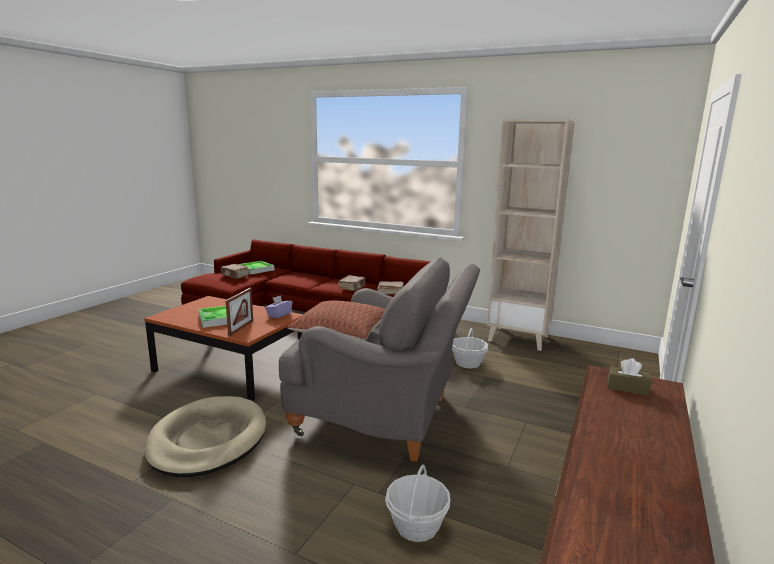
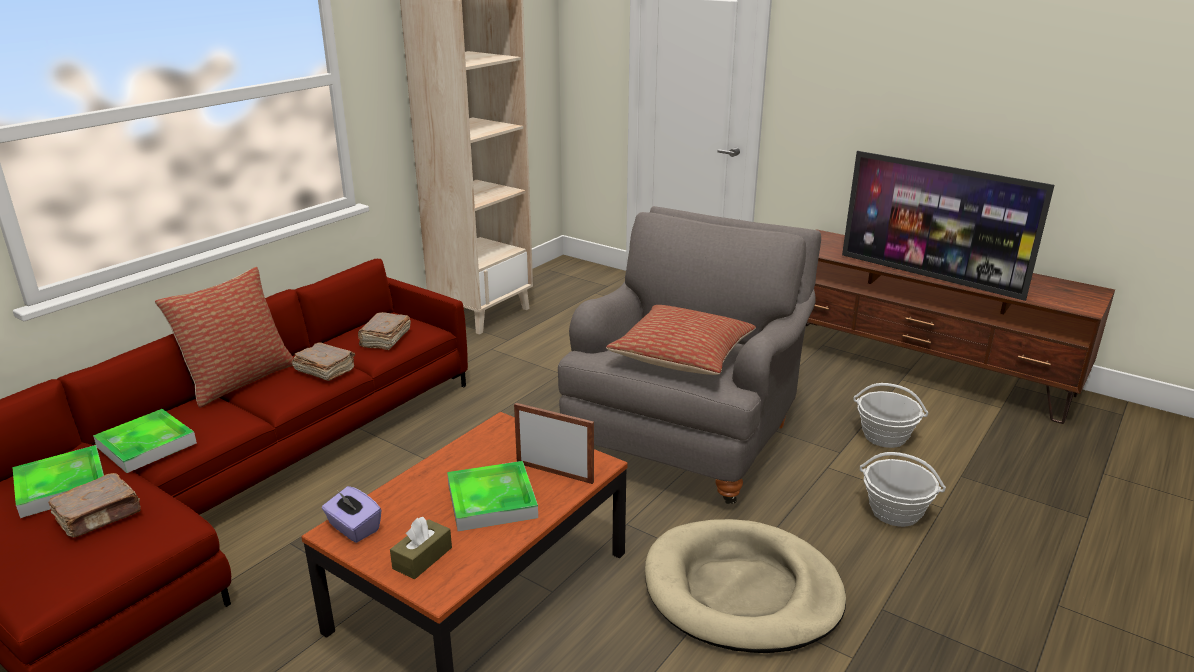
camera: 80 degrees left, 10 degrees up
(279, 315) = (493, 435): purple tissue box -> purple tissue box (353, 528)
(285, 274) = (146, 445): none -> tray
(340, 278) = (239, 380): none -> pillow
(468, 363) = (547, 359): basket -> basket (895, 512)
(589, 444) = (930, 276): none -> television
(627, 388) = (830, 246): brown tissue box -> brown tissue box (422, 558)

